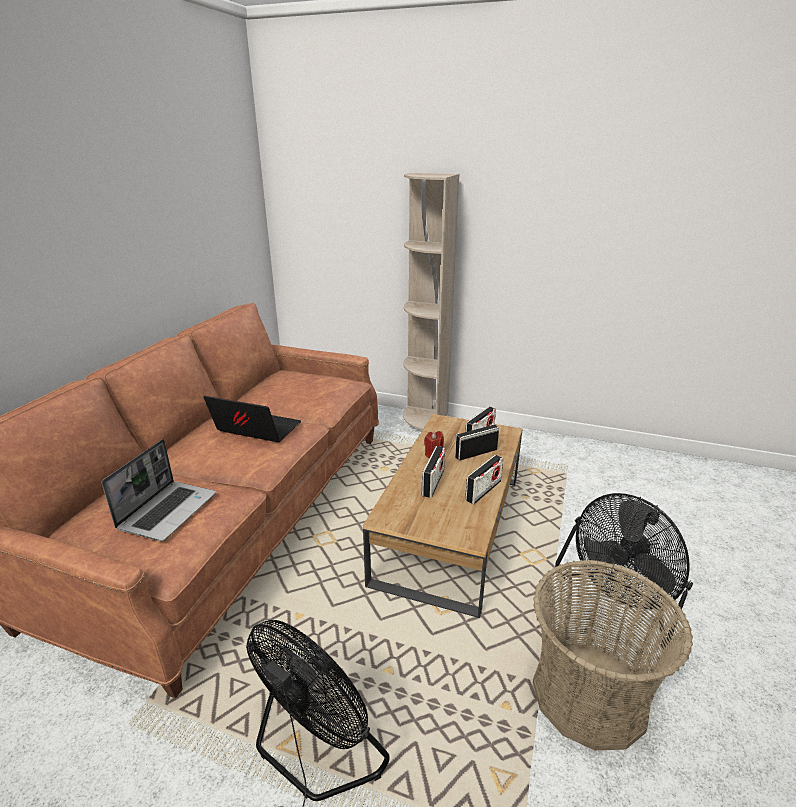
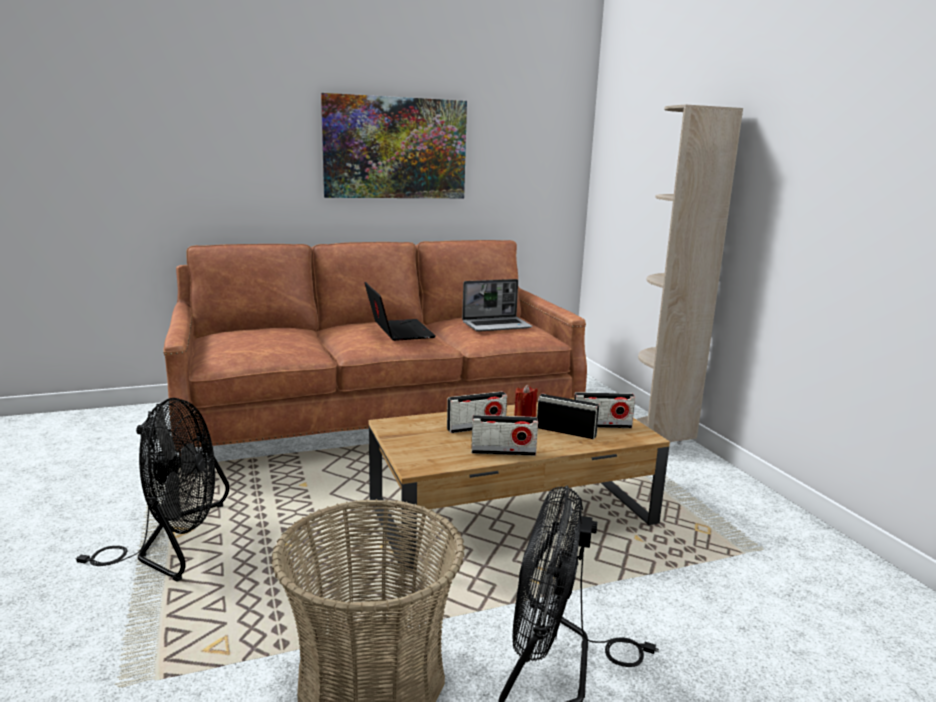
camera: 50 degrees right, 10 degrees down
(126, 234) = (395, 148): none -> picture
(168, 511) = (262, 342): laptop -> laptop (497, 325)

